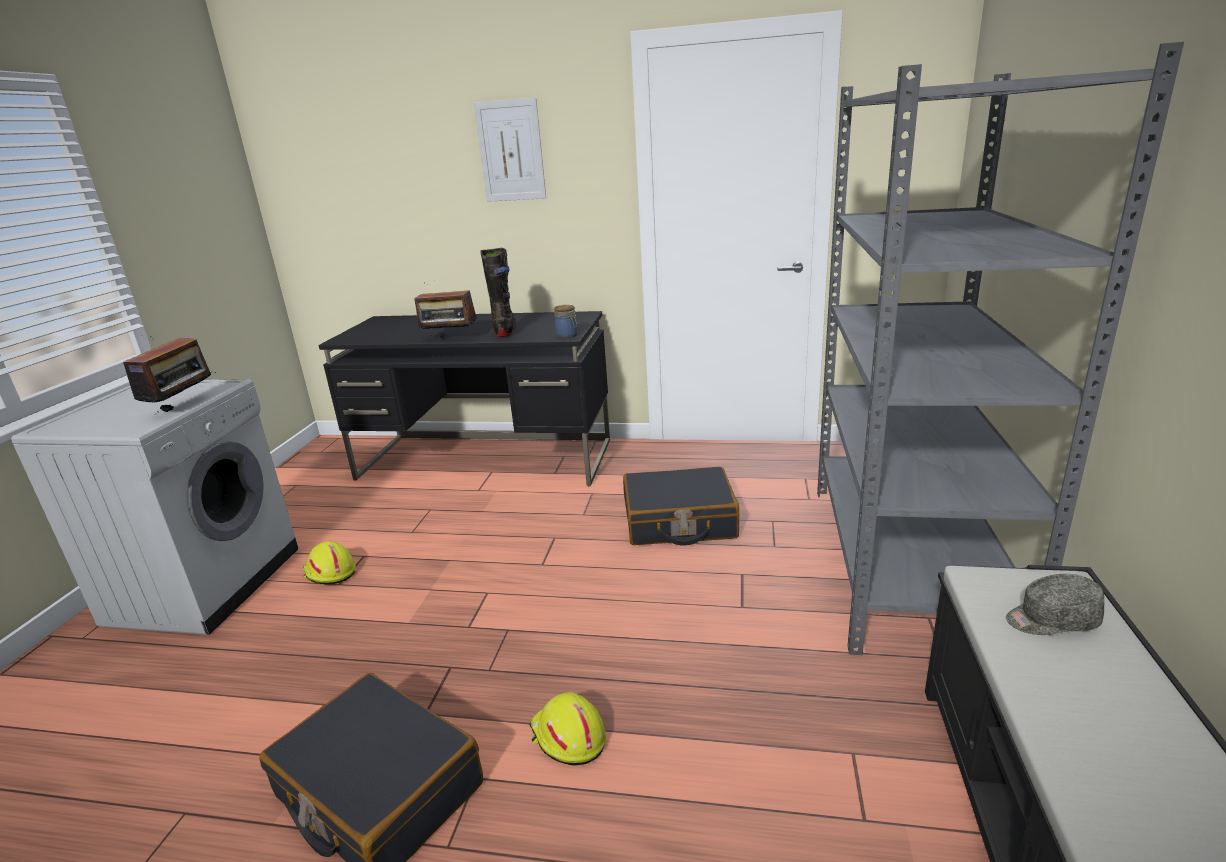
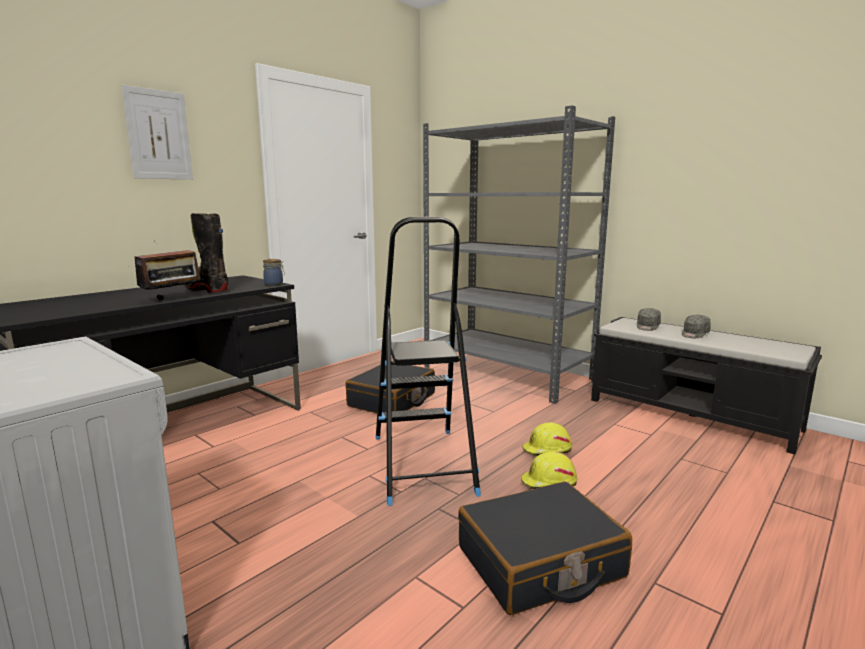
camera: 60 degrees left, 10 degrees down
(183, 407) = (94, 359): radio -> none
(329, 573) = (206, 546): yellow hard hat -> yellow hard hat (547, 451)
(542, 612) = (422, 462): none -> black step ladder
(1101, 704) = (694, 334): none -> grey cap

